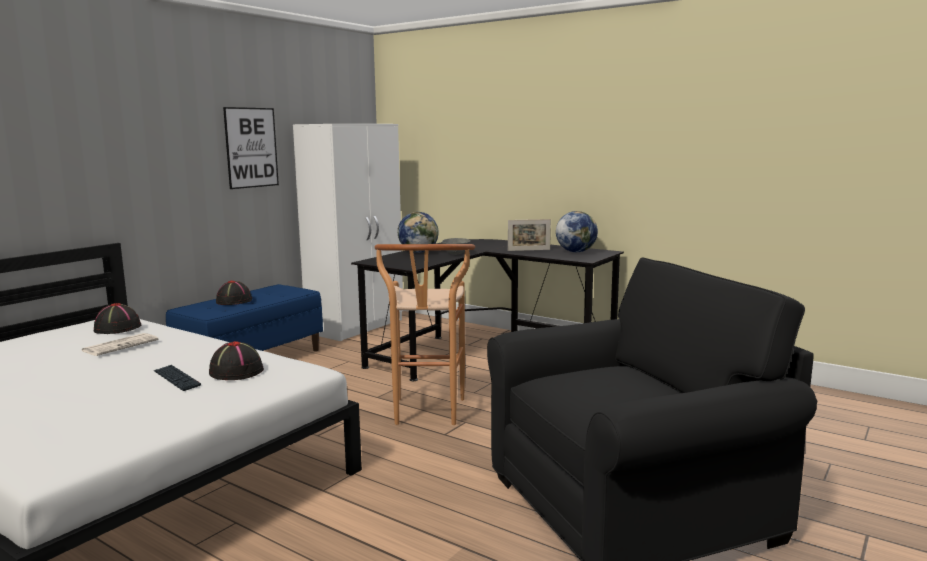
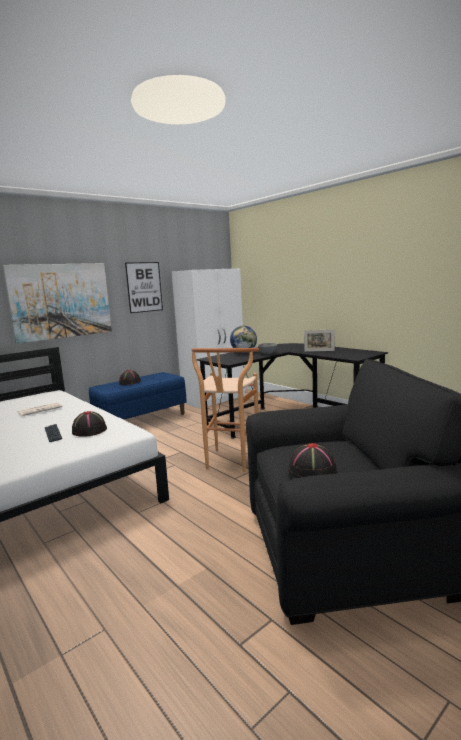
camera: 15 degrees right, 0 degrees up
(117, 328) = (47, 399): black hat -> black hat (312, 472)
(124, 166) = (61, 301): none -> picture
(576, 252) = (352, 352): globe -> none

